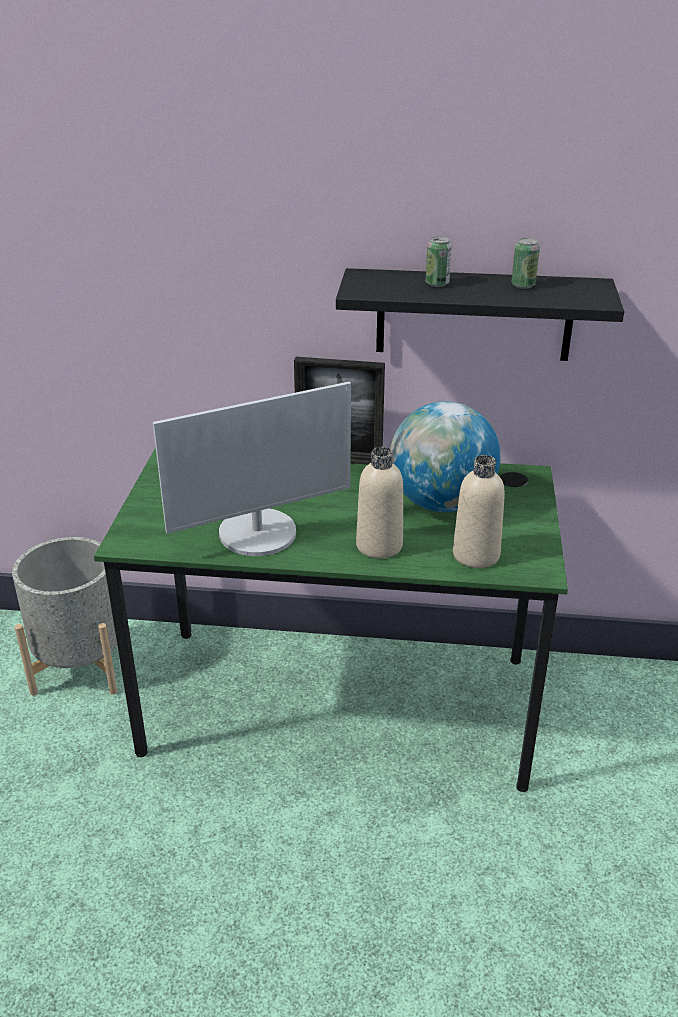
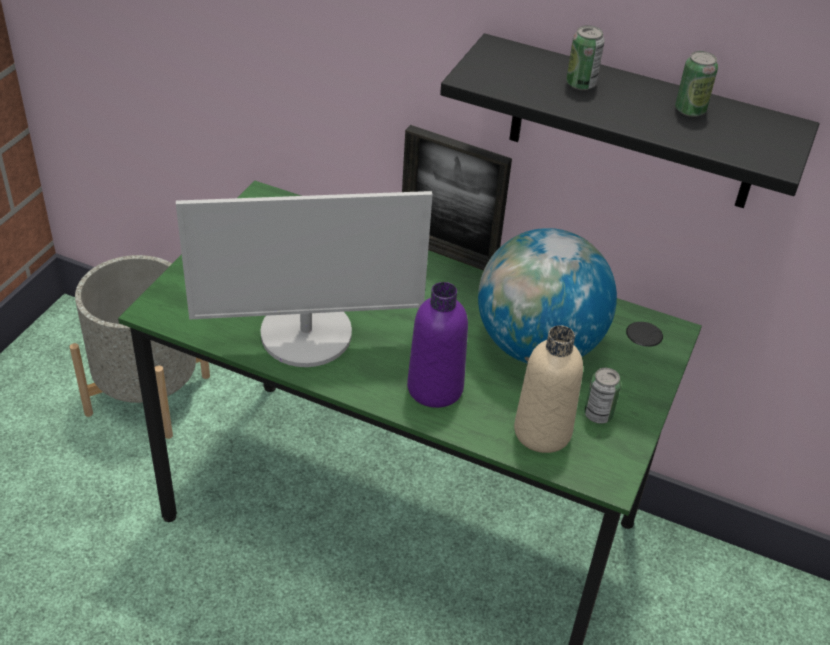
camera: 15 degrees right, 10 degrees up
(379, 546) = (435, 388): beige bottle -> purple bottle
(510, 535) = (598, 414): none -> can

